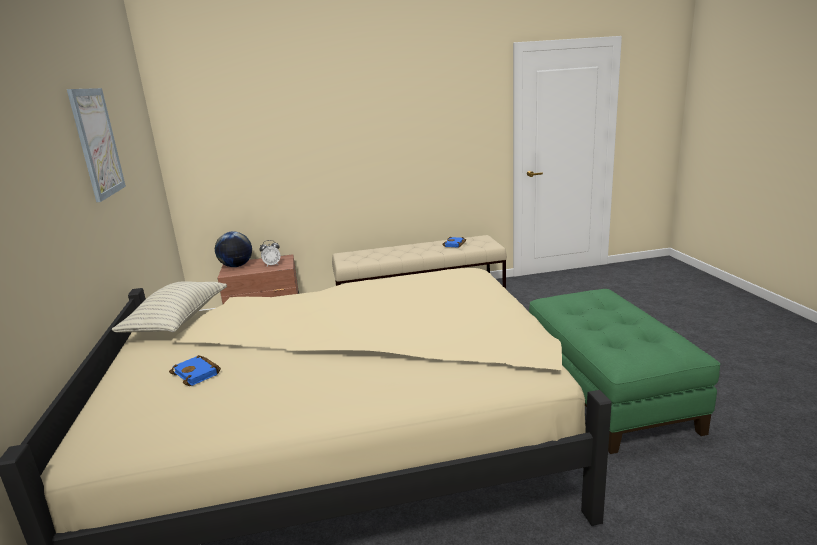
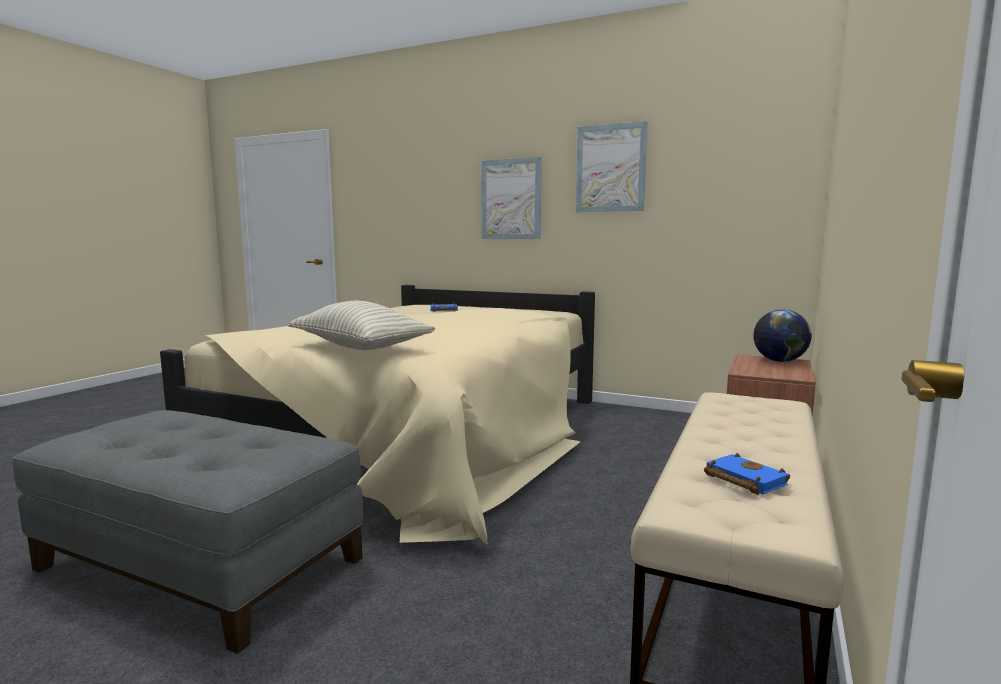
camera: 125 degrees right, 10 degrees down
(51, 202) = (511, 199): none -> picture
(177, 321) = (544, 312): pillow -> pillow (360, 347)
(272, 265) = (761, 370): alarm clock -> none
(606, 392) = (202, 563): green ottoman -> grey ottoman

